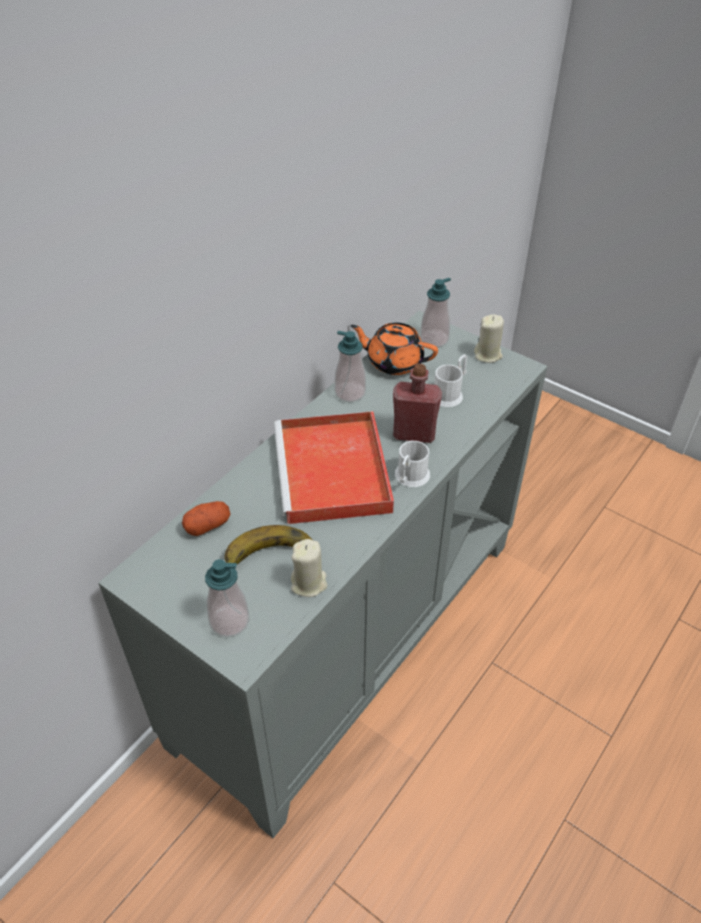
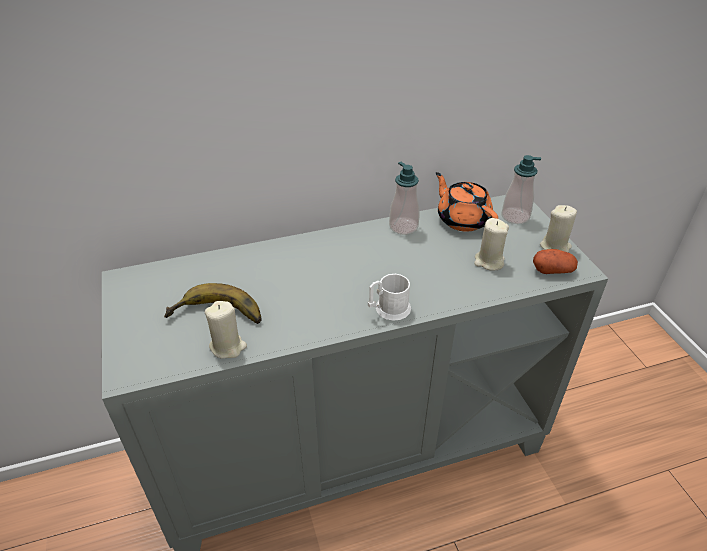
camera: 35 degrees right, 5 degrees down
(208, 525) = (205, 270): potato -> potato (552, 270)
(229, 621) = (147, 342): soap dispenser -> none
(334, 473) = (331, 277): red tray -> none
(414, 434) = (425, 278): red bottle -> none
(450, 393) = (489, 261): white mug -> beige candle

